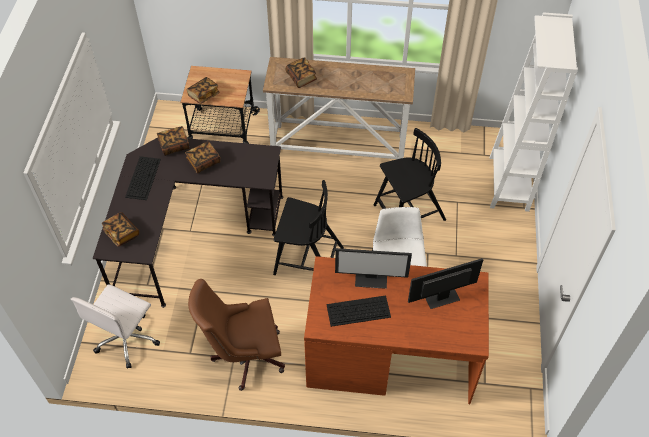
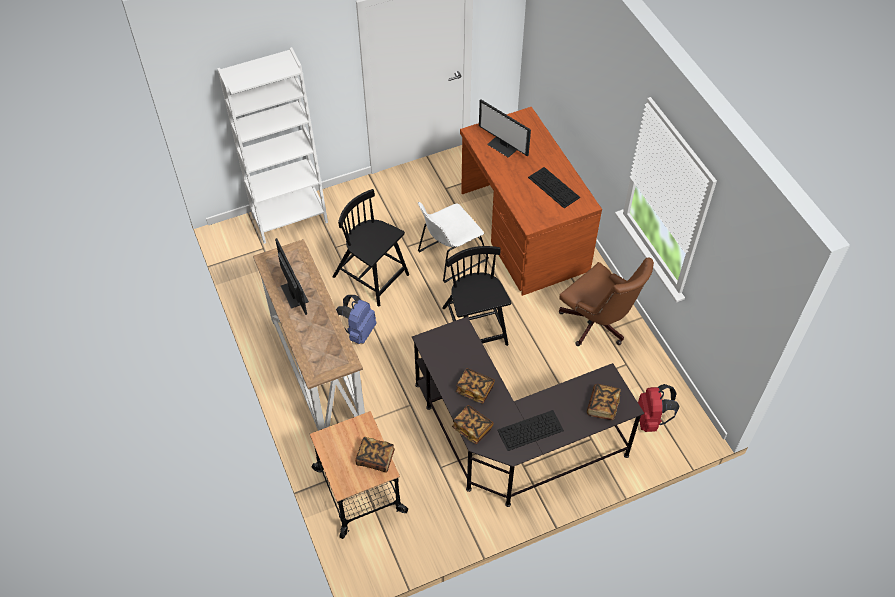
camera: 120 degrees left, 0 degrees up
(127, 338) = (651, 419): white office chair -> red backpack
(301, 77) = (324, 342): book -> none
(357, 182) = (358, 331): none -> blue backpack
(371, 278) = (519, 191): monitor -> monitor (293, 294)

